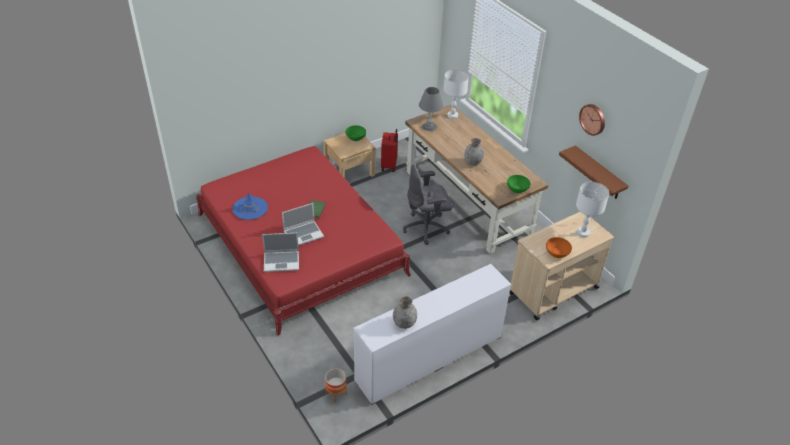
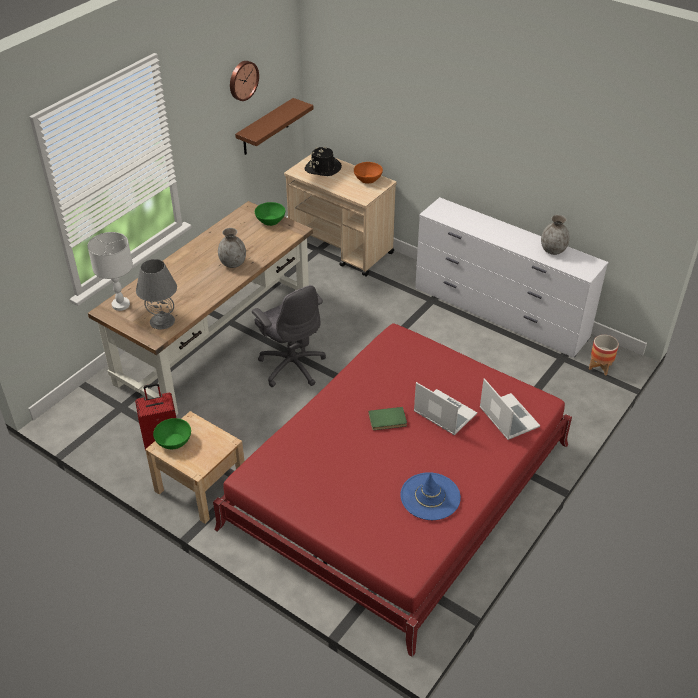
camera: 110 degrees left, 0 degrees up
(582, 232) = (323, 168): white table lamp -> black hat

